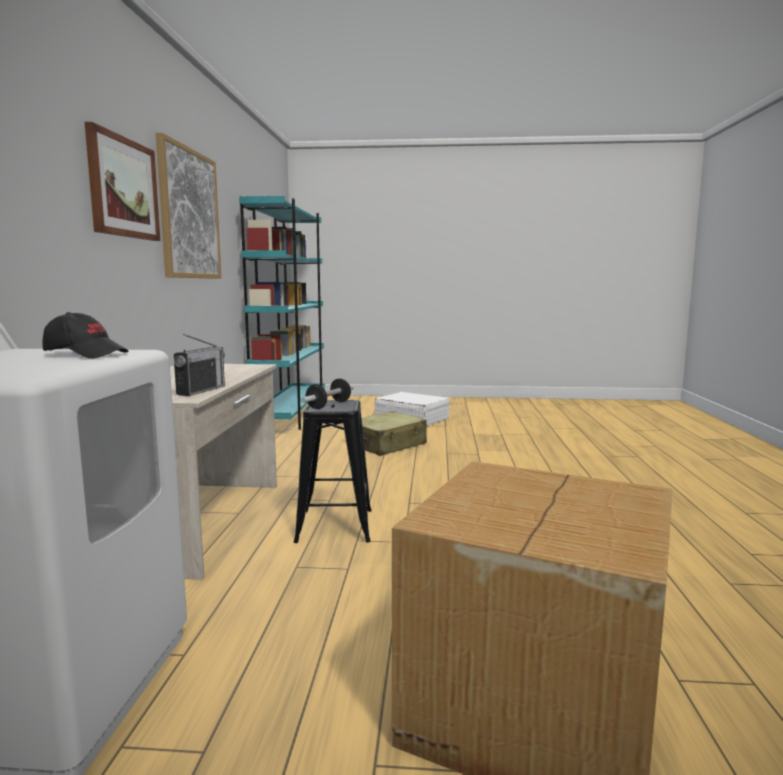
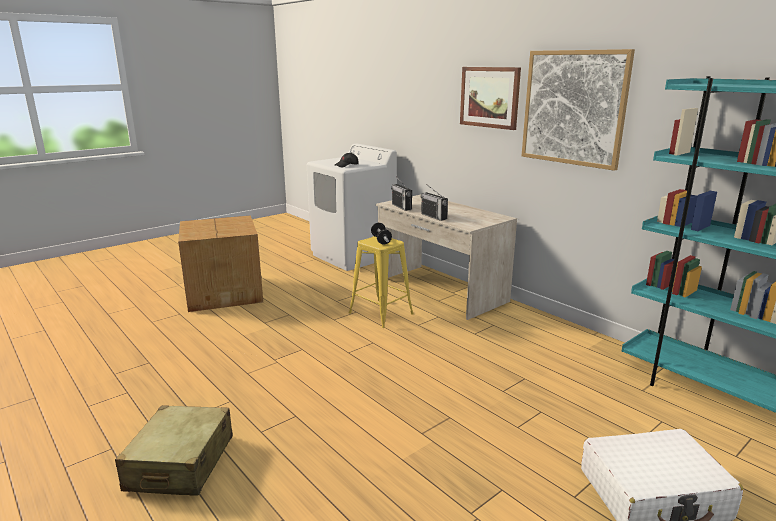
camera: 135 degrees right, 10 degrees up
(235, 376) = (434, 216): none -> radio
(335, 525) = (380, 313): black stool -> yellow stool
(387, 445) = (523, 402): beige suitcase -> beige suitcase (180, 463)

